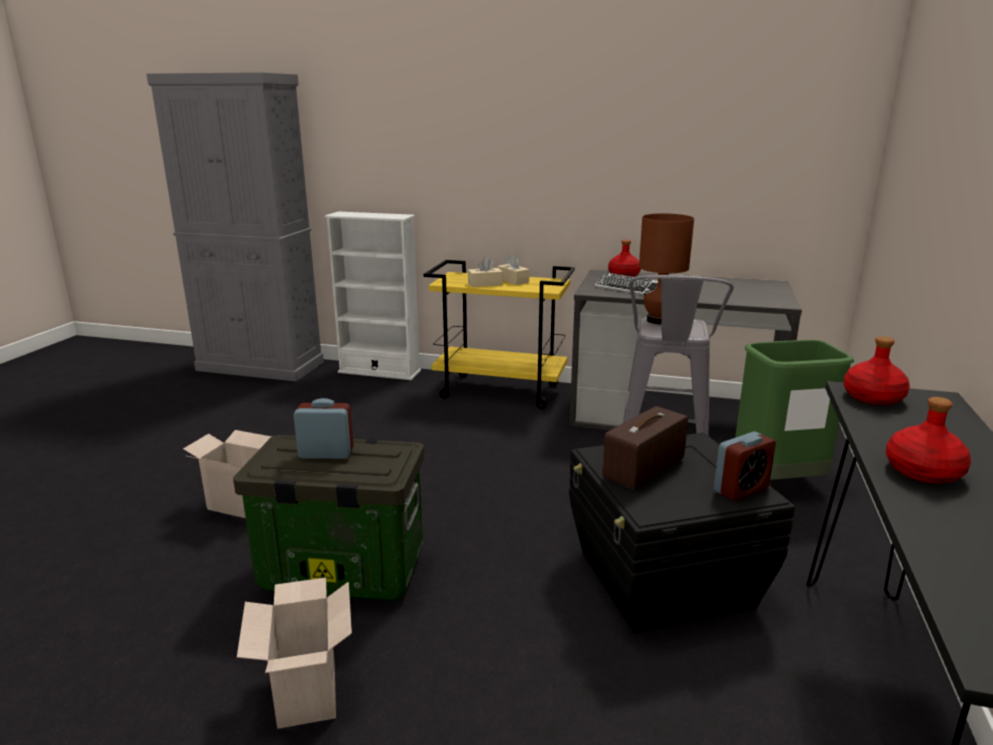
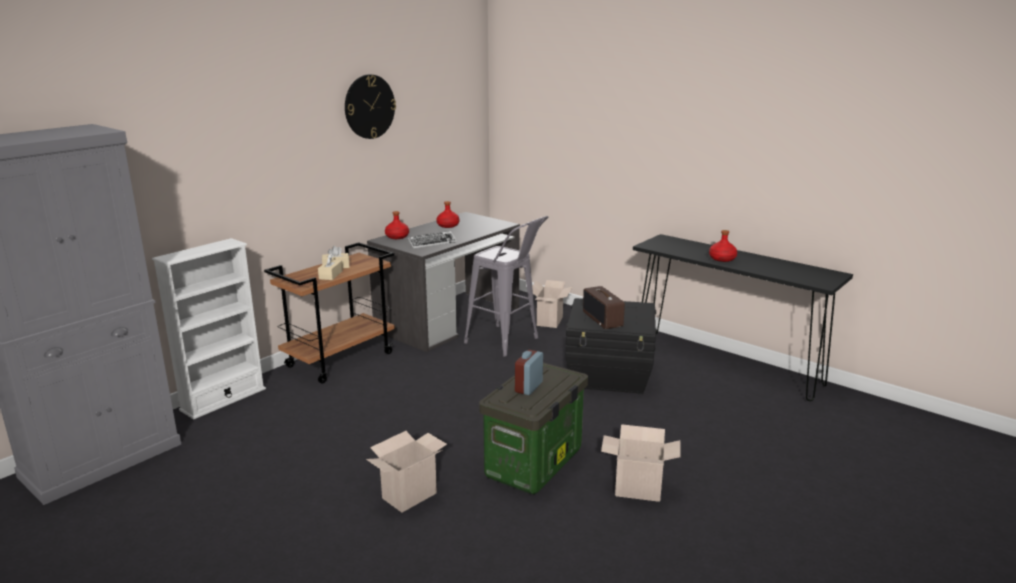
camera: 65 degrees left, 0 degrees up
(501, 391) = (340, 359): yellow cart -> brown cart
(625, 92) = (369, 106): none -> wall clock
(658, 320) = (486, 253): brown table lamp -> none
(741, 489) = (637, 307): alarm clock -> none
(776, 483) = (550, 321): green trash can -> cardboard box
(873, 398) = (657, 245): red bottle -> red bottle (448, 225)

